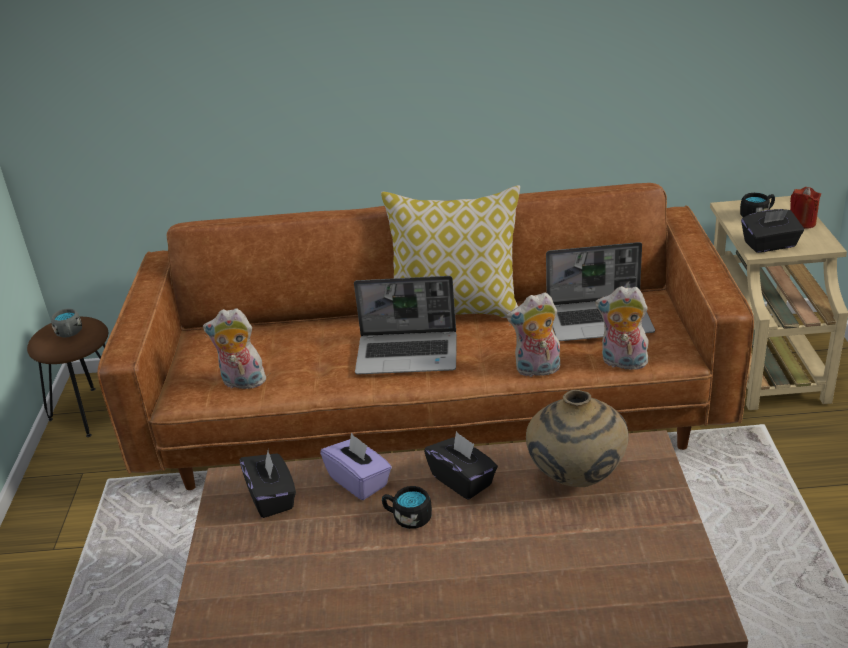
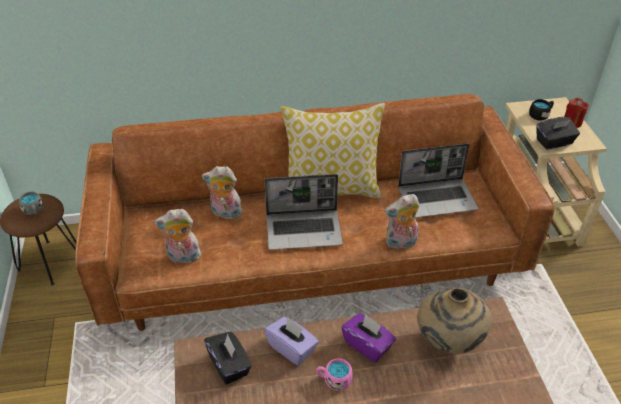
camera: 10 degrees left, 10 degrees up
(407, 517) = (334, 379): black mug -> pink mug
(462, 480) = (367, 345): black tissue box -> purple tissue box
(622, 363) = (459, 236): plush toy -> plush toy (225, 213)

